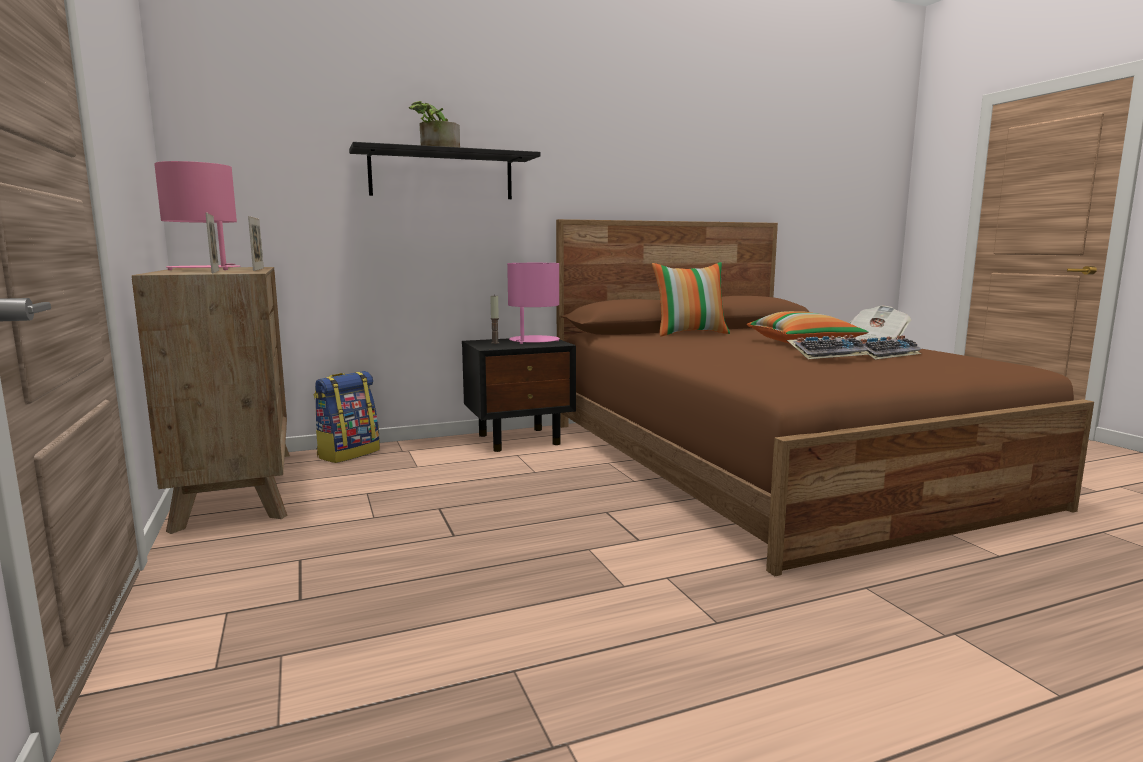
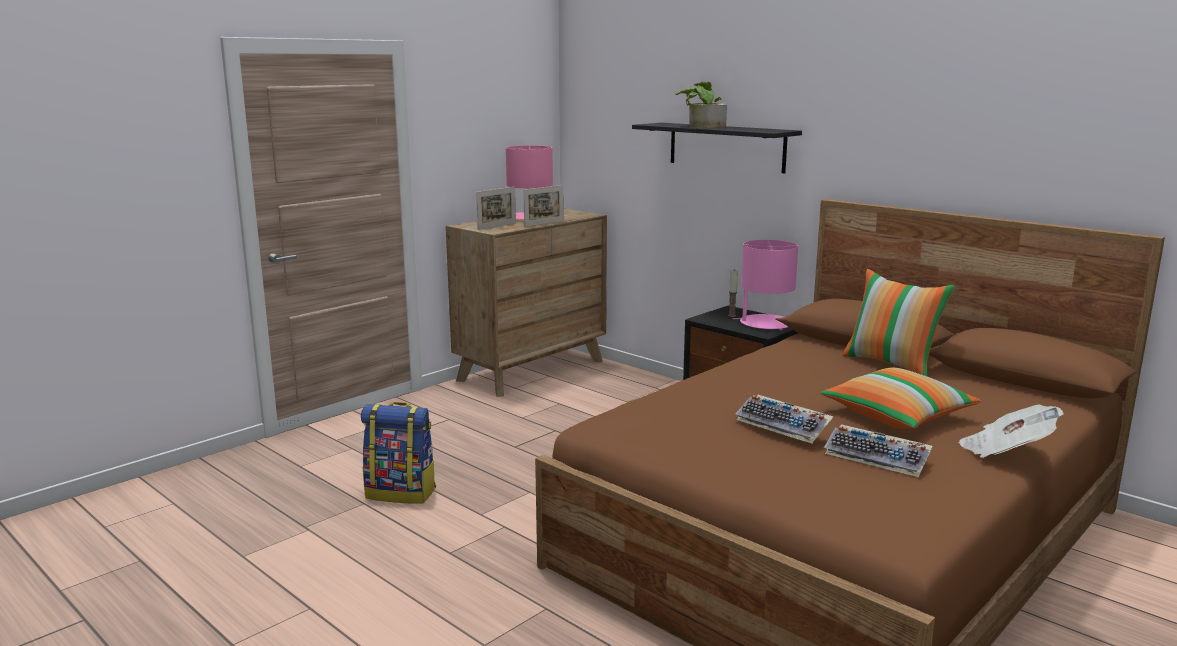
camera: 65 degrees right, 5 degrees up
(348, 454) = (627, 375): backpack -> backpack (401, 493)

